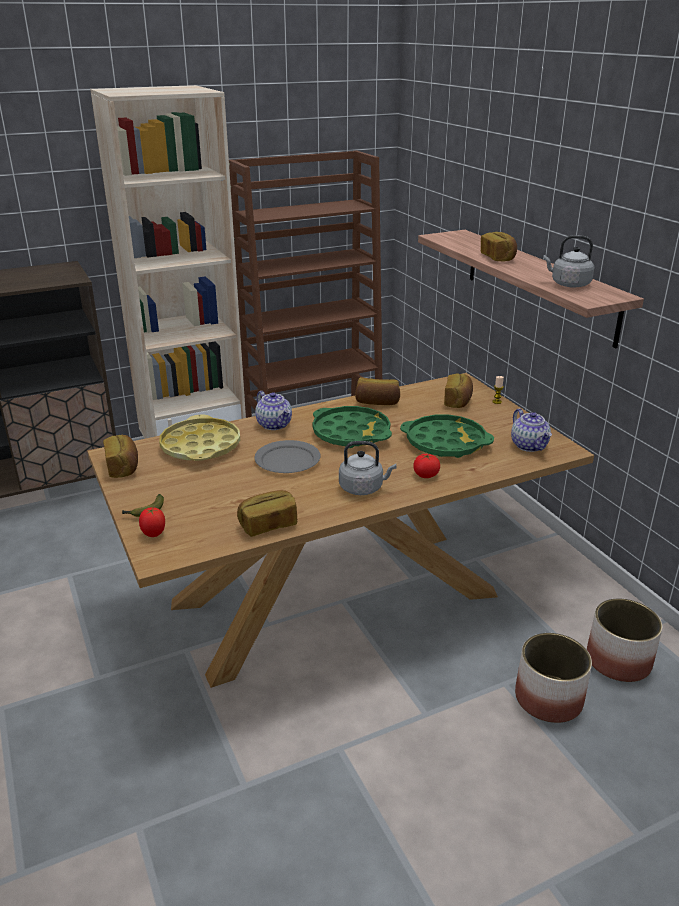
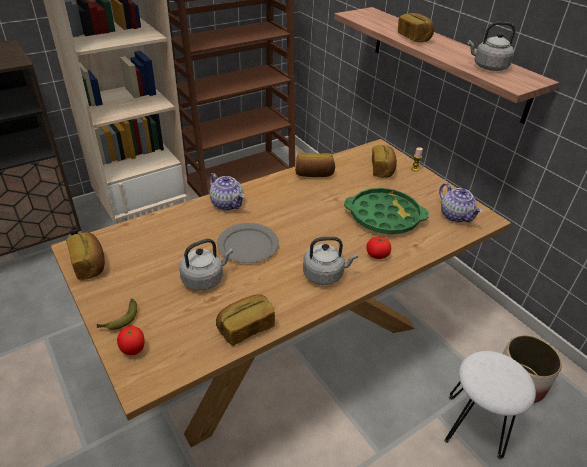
camera: 10 degrees left, 10 degrees up
(200, 446) = (162, 233): yellow tray -> none
(236, 484) = (205, 279): none -> grey kettle
(351, 433) = (299, 210): green tray -> none
(548, 699) = (474, 426): planter -> white stool

